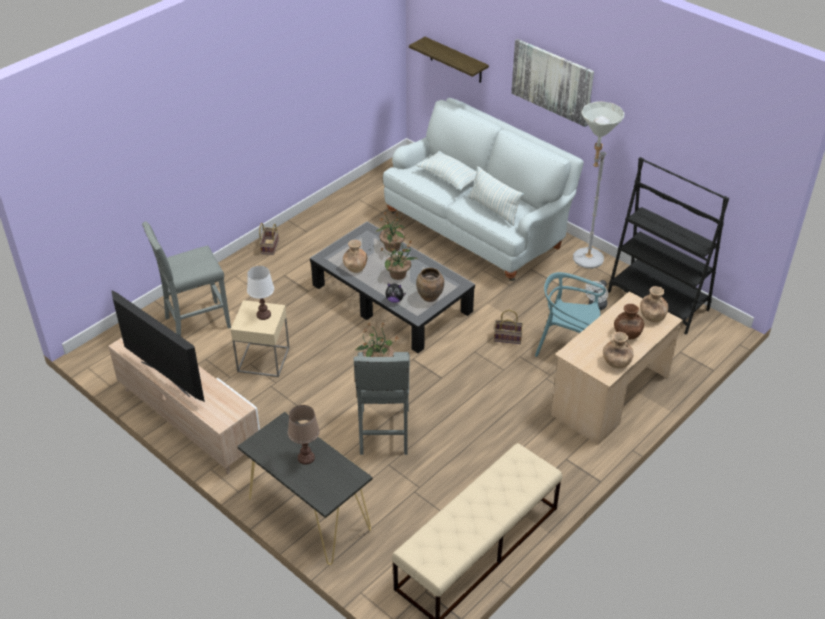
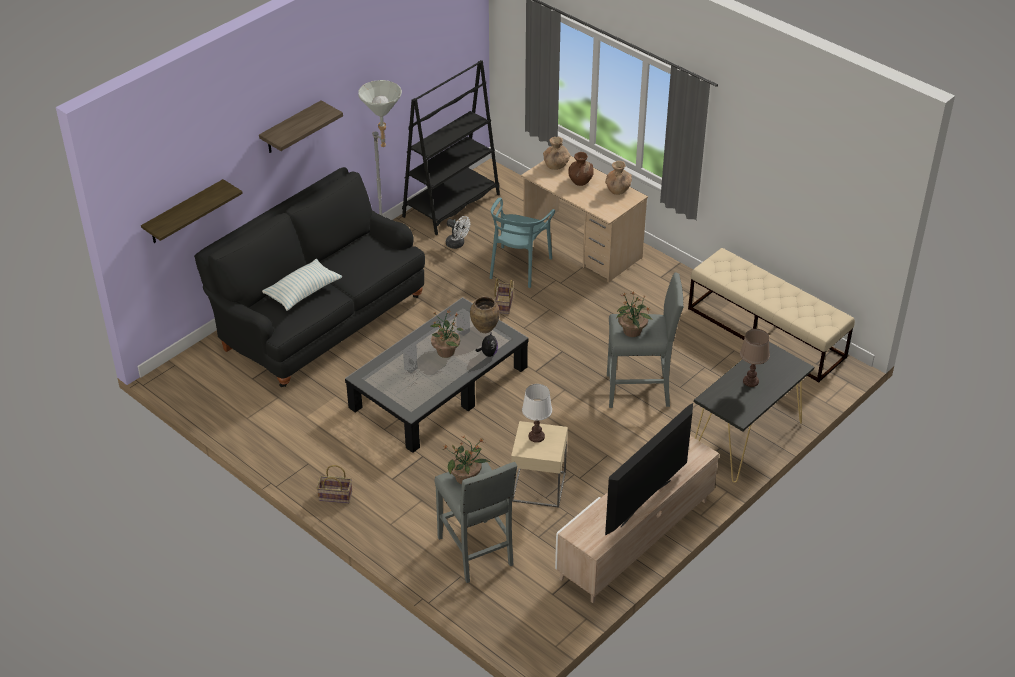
camera: 90 degrees left, 0 degrees up
(355, 267) = (431, 385): brown vase -> none
(392, 247) = (397, 356): potted plant -> potted plant (466, 477)
(477, 227) = (318, 319): white sofa -> black sofa
(494, 209) = (368, 261): pillow -> none
(552, 82) = (291, 128): picture -> shelf

